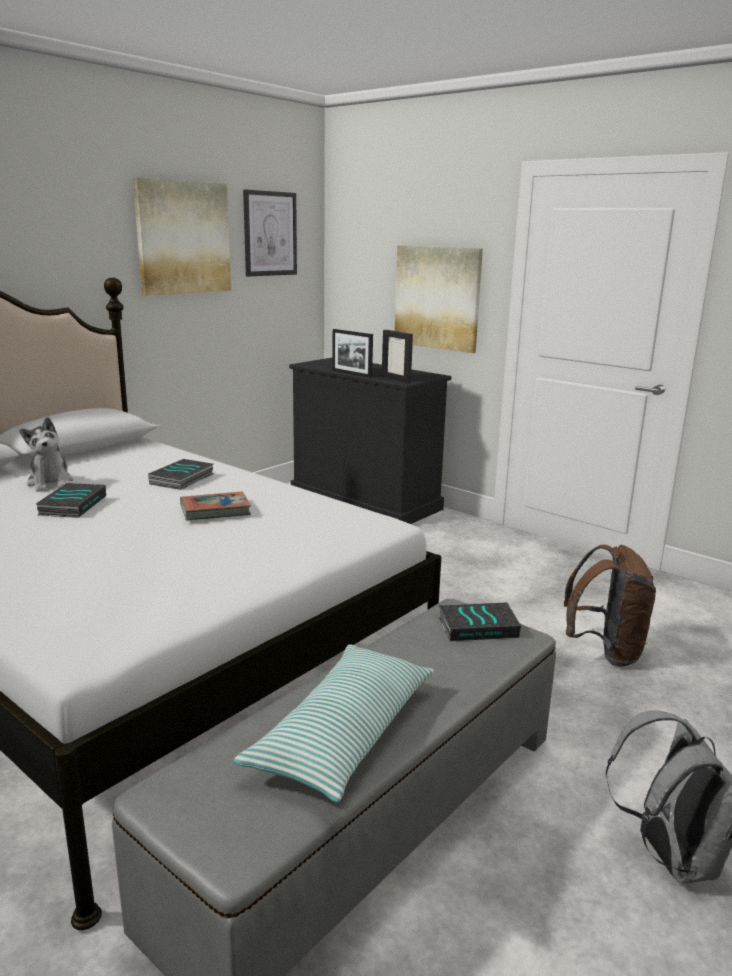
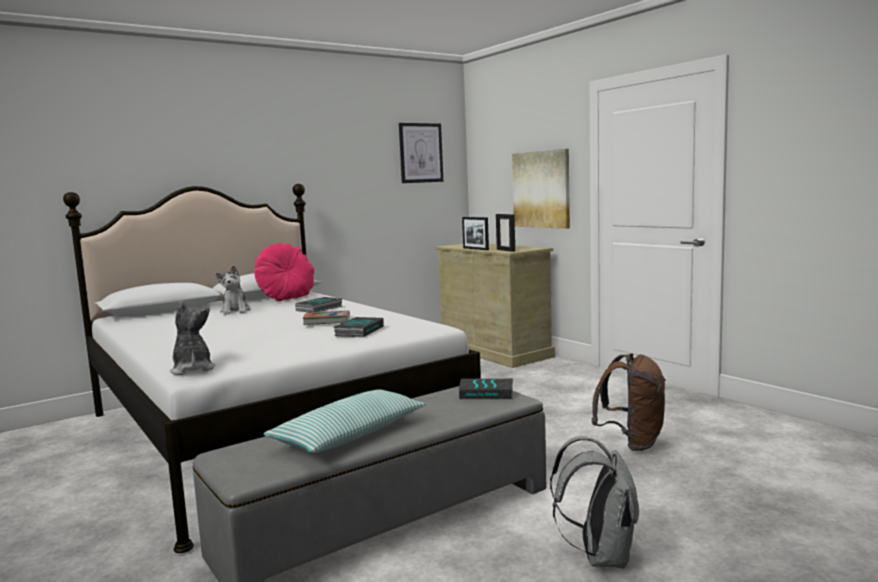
camera: 15 degrees right, 10 degrees down
(72, 505) = (239, 319): book -> book (358, 331)
(73, 642) = (192, 369): none -> plush toy
(115, 455) = (286, 299): none -> pink pillow
(183, 238) = (352, 157): picture -> none
(366, 500) = (495, 351): black dresser -> beige dresser

